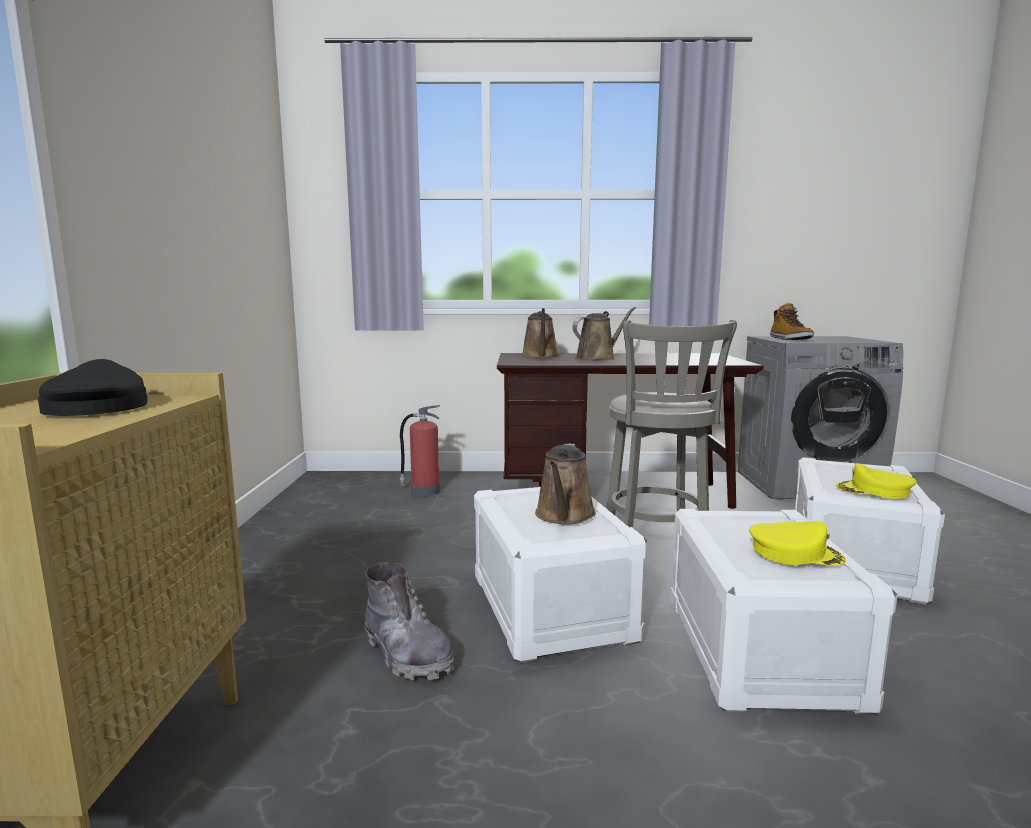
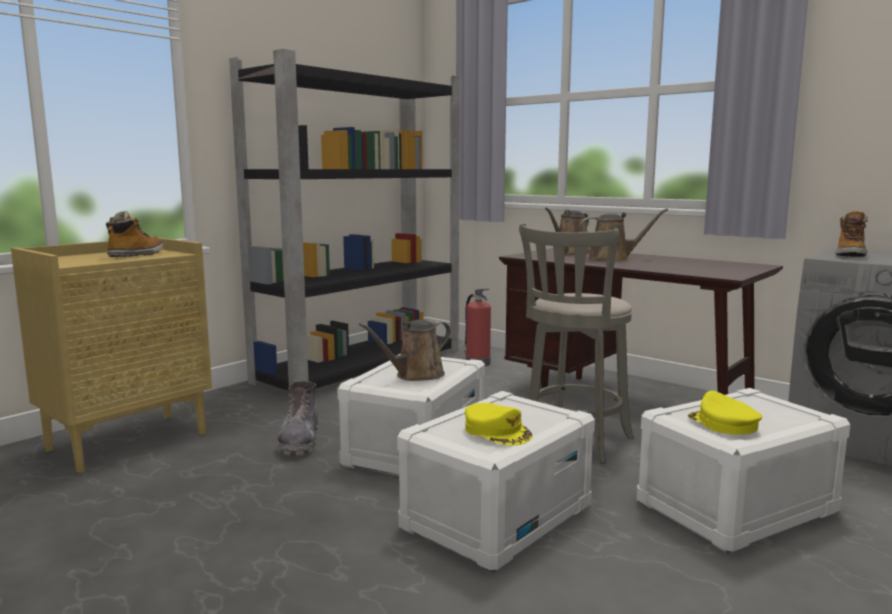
camera: 40 degrees right, 0 degrees up
(97, 407) = (136, 255): black cap -> boot
(299, 526) = (362, 365): none -> black bookcase

